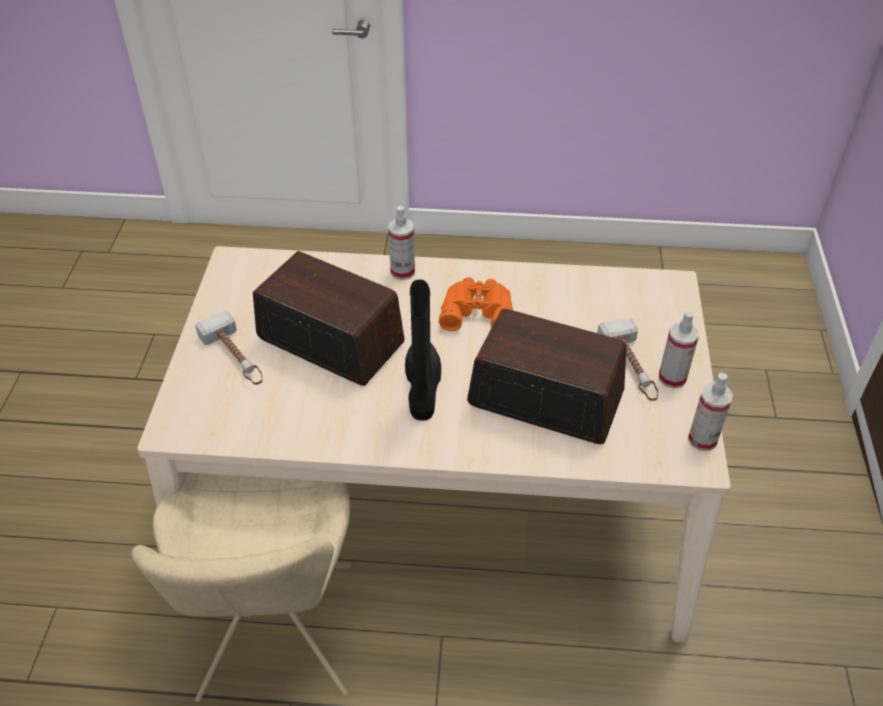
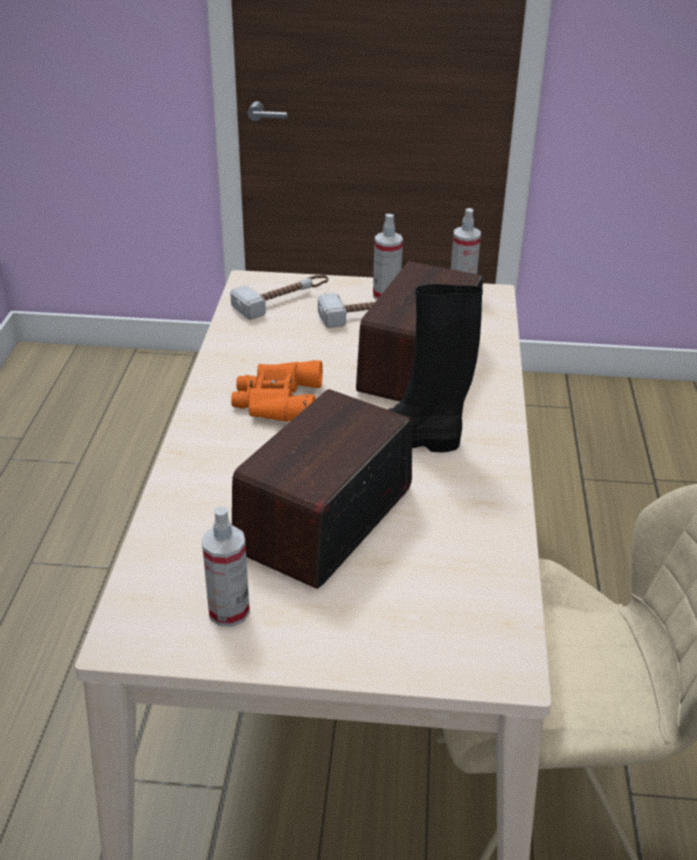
camera: 90 degrees left, 10 degrees down
(236, 357) = (357, 612): hammer -> hammer (283, 300)
(402, 272) = (192, 457): spray bottle -> spray bottle (229, 611)

